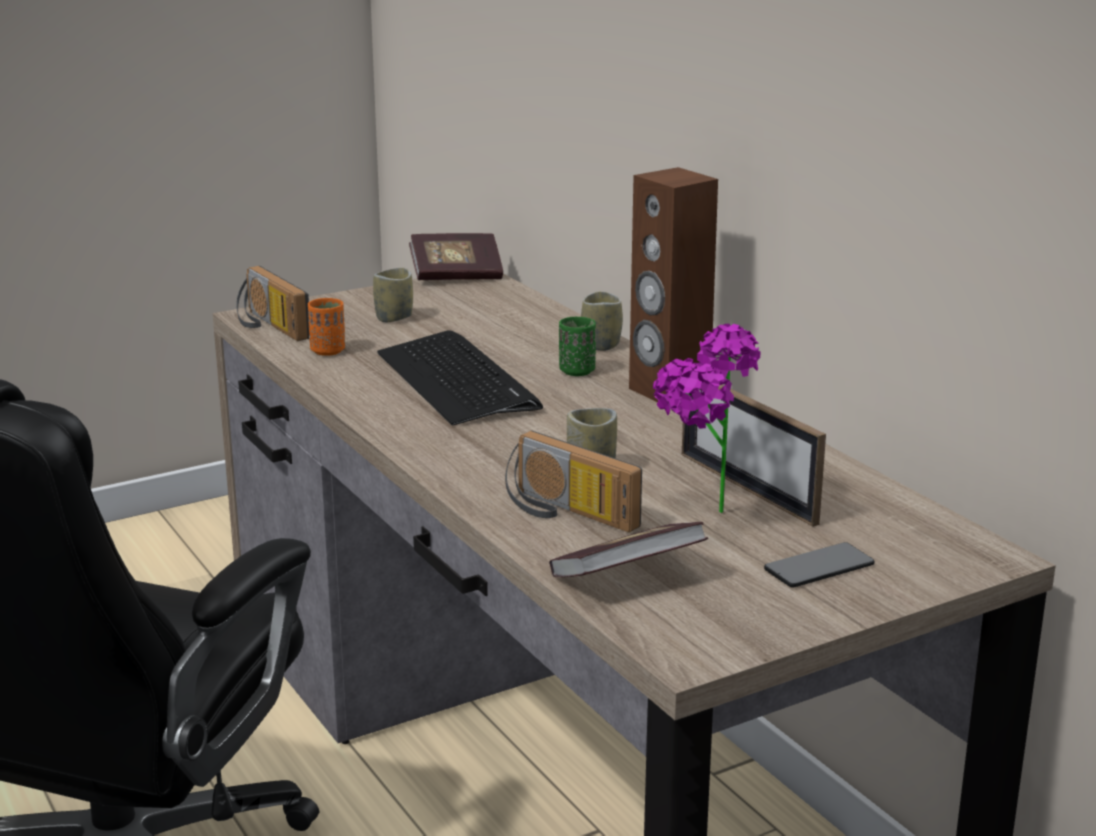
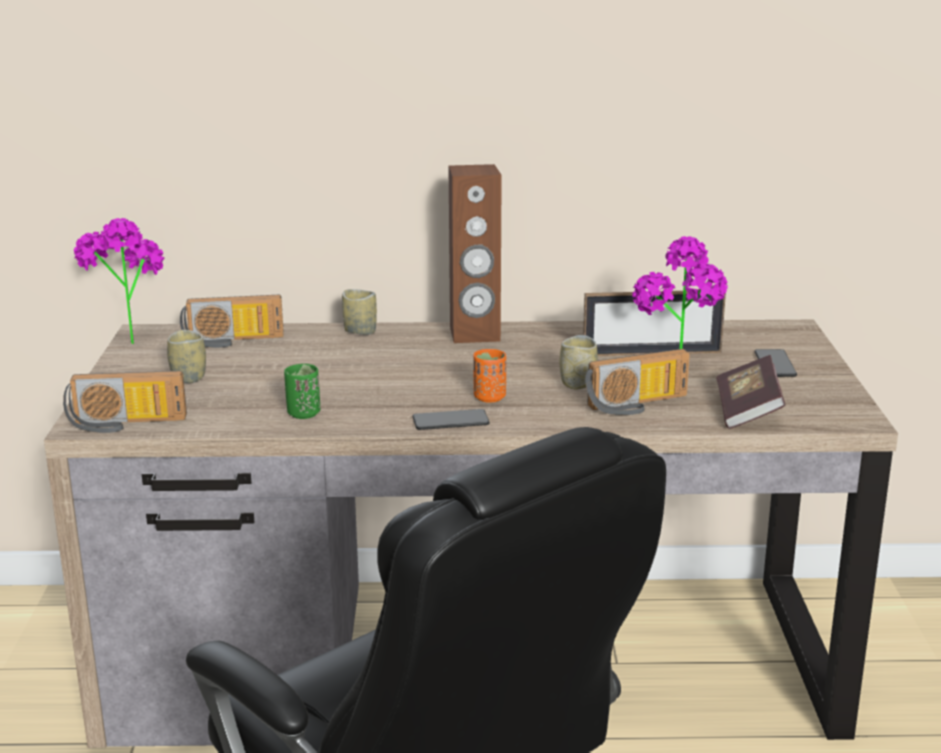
camera: 60 degrees left, 0 degrees up
(328, 351) = (227, 414): orange cup -> orange cup (489, 397)
(410, 435) = (450, 421): none -> phone
(456, 276) = (127, 338): book -> potted plant
(457, 381) = (364, 386): keyboard -> none
(502, 309) = (233, 341): none -> radio
(577, 371) = (400, 349): green cup -> green cup (303, 414)

